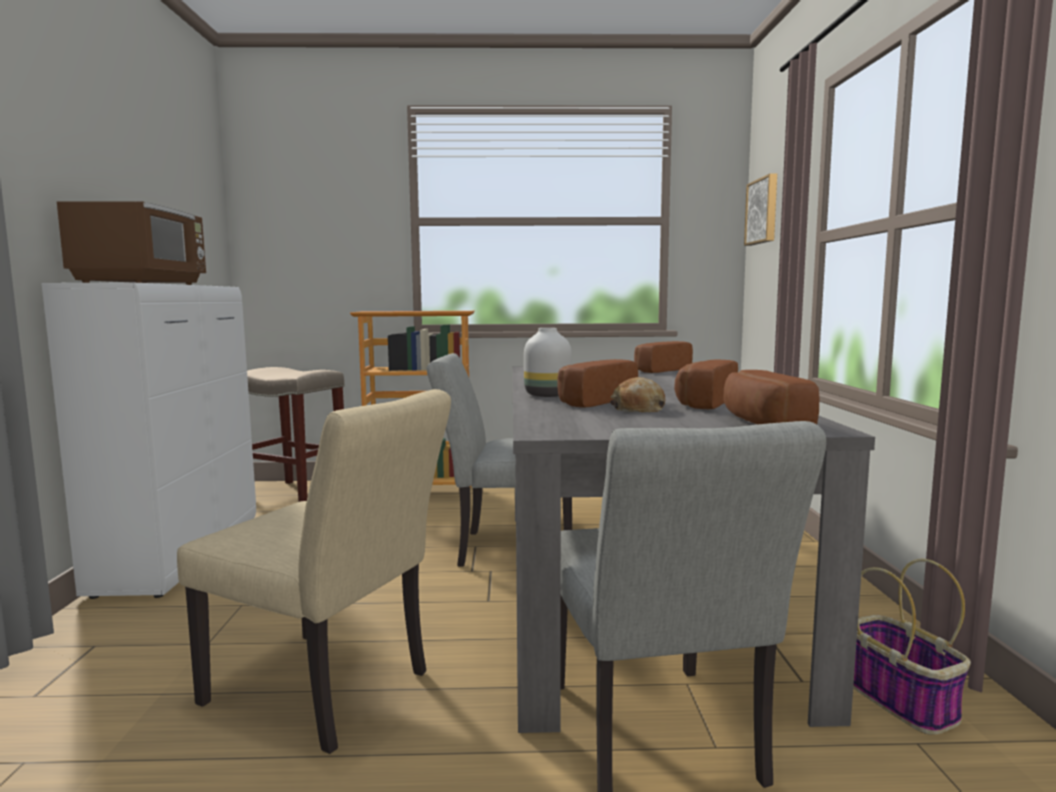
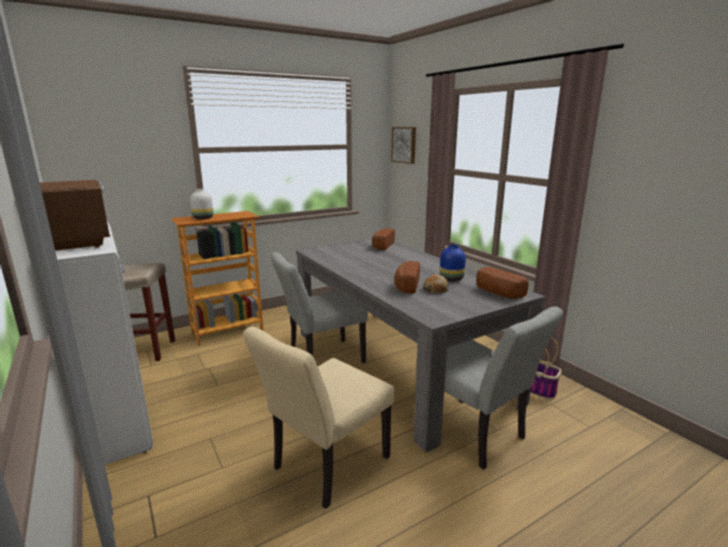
camera: 30 degrees left, 10 degrees up
(330, 692) = (325, 467): beige chair -> beige chair turned 135 degrees clockwise
(547, 395) = (375, 283): white vase -> white vase (203, 218)
(702, 402) = (452, 279): bread -> blue vase

